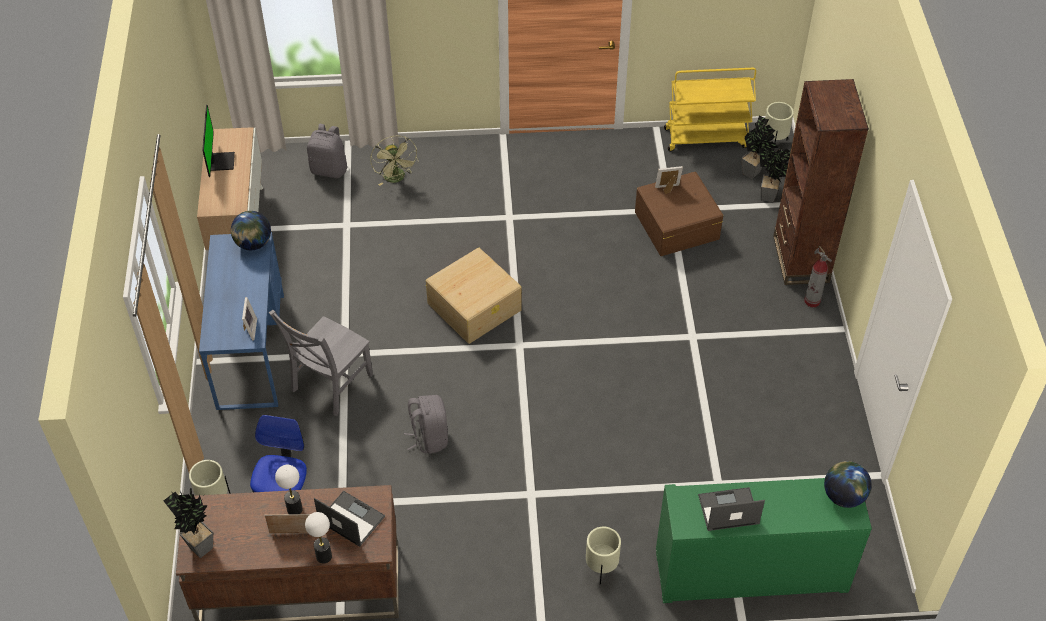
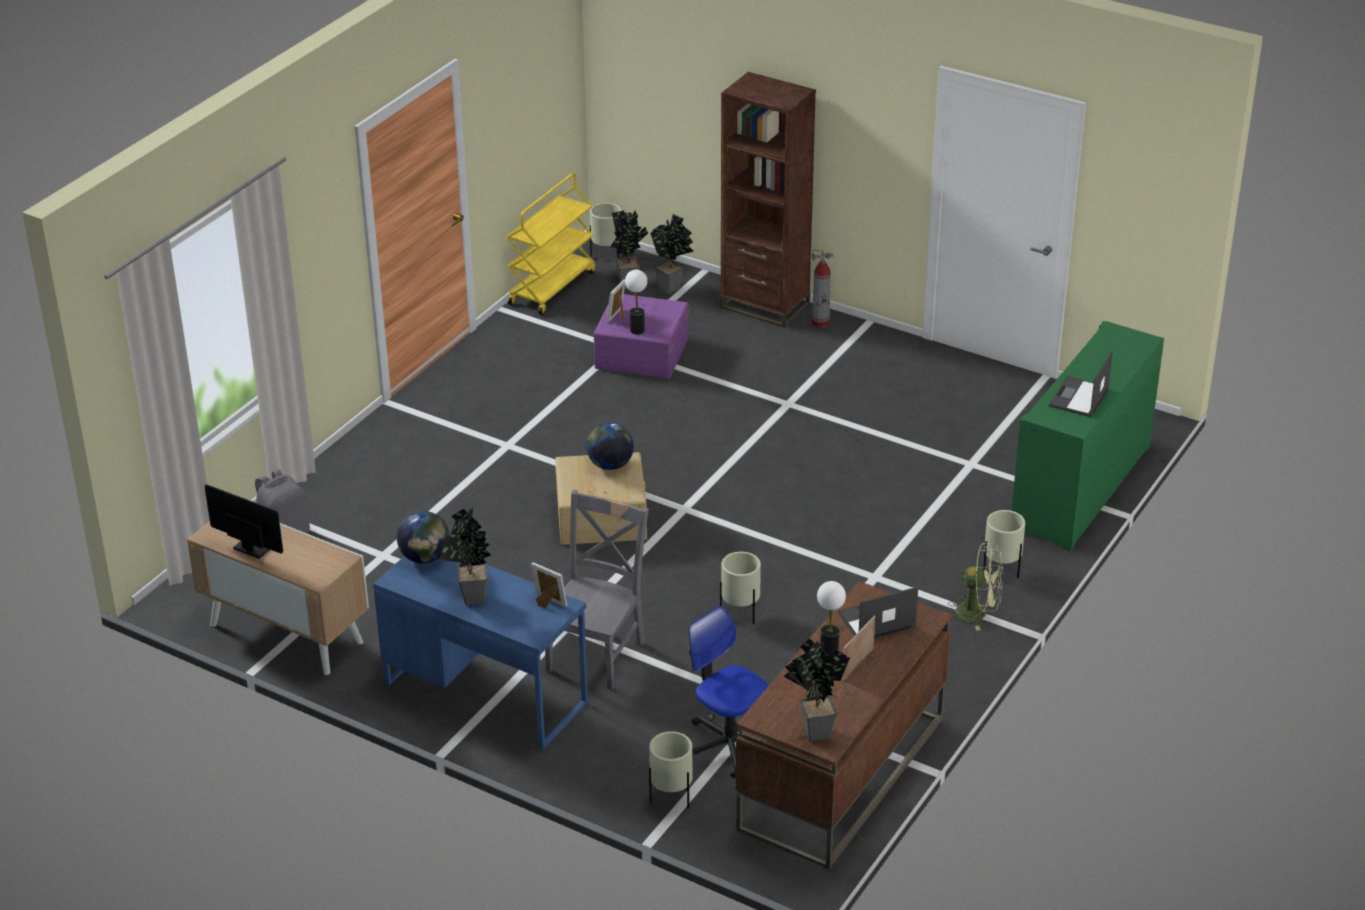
camera: 55 degrees left, 15 degrees down
(226, 290) = (472, 600): none -> potted plant
(324, 556) = (906, 654): table lamp -> table lamp (637, 330)
(330, 385) = (598, 654): grey chair -> grey chair turned 135 degrees counterclockwise
(396, 178) = (359, 495): green fan -> green fan (978, 613)
(429, 437) = (740, 613): grey backpack -> beige planter
(676, 225) = (641, 353): brown storage box -> purple storage box
(843, 496) = (1119, 336): globe -> globe (610, 465)

